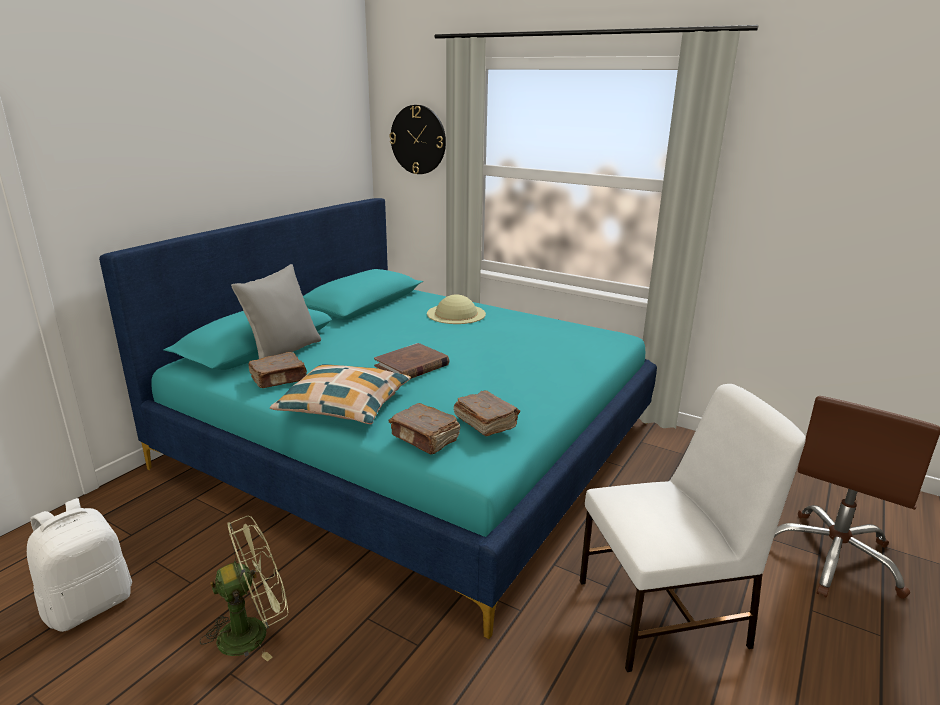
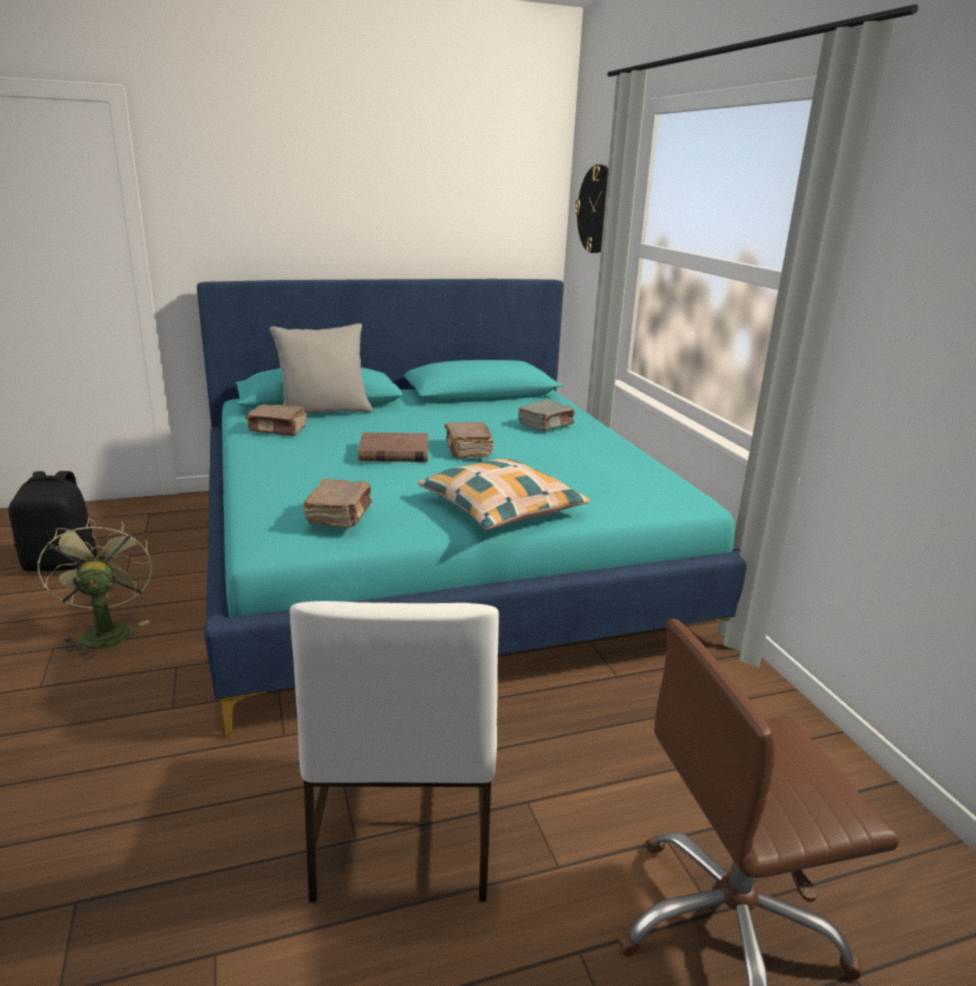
camera: 40 degrees right, 0 degrees up
(89, 604) = (62, 563): white backpack -> black backpack
(253, 631) = (104, 631): green fan -> green fan turned 120 degrees counterclockwise
(345, 405) = (279, 463): pillow -> pillow (501, 508)
(425, 438) = (269, 507): brown book -> brown book (468, 450)
(456, 313) = (546, 425): beige hat -> grey book
(665, 613) = (402, 828): white chair -> white chair turned 60 degrees clockwise

